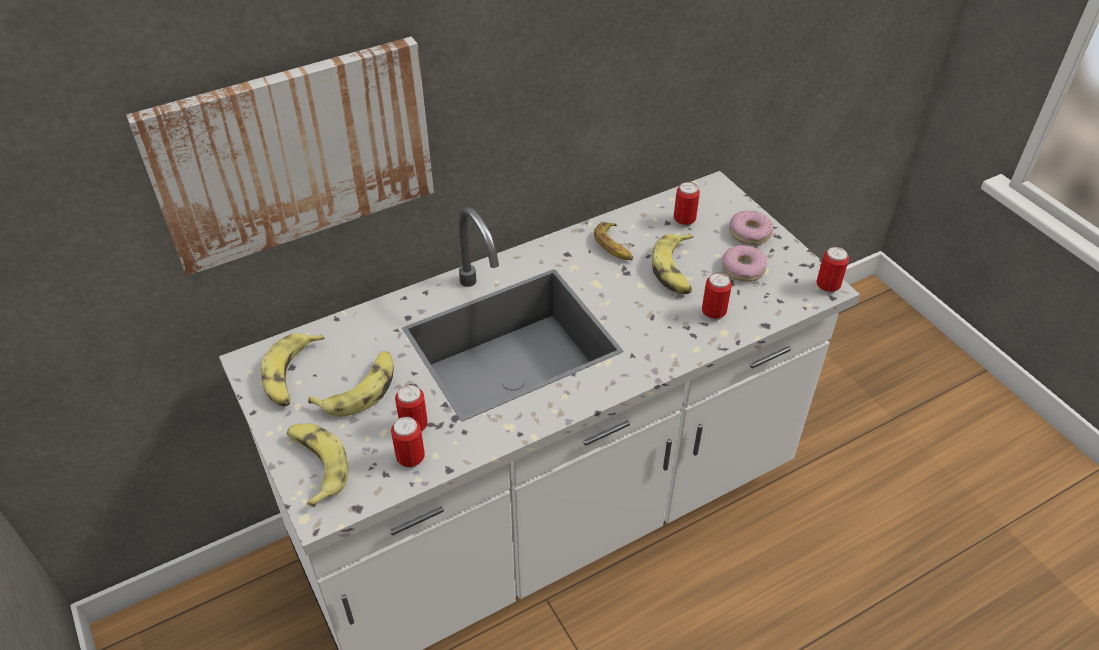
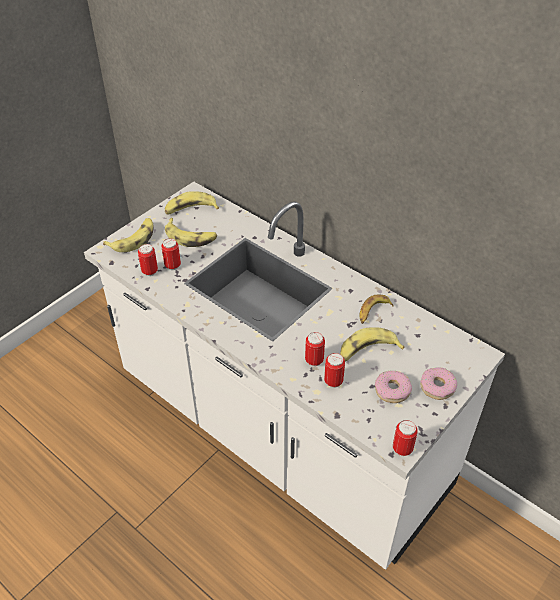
camera: 70 degrees right, 0 degrees up
(294, 153) = (244, 105): picture -> none
(684, 221) = (426, 344): can -> can (314, 360)

